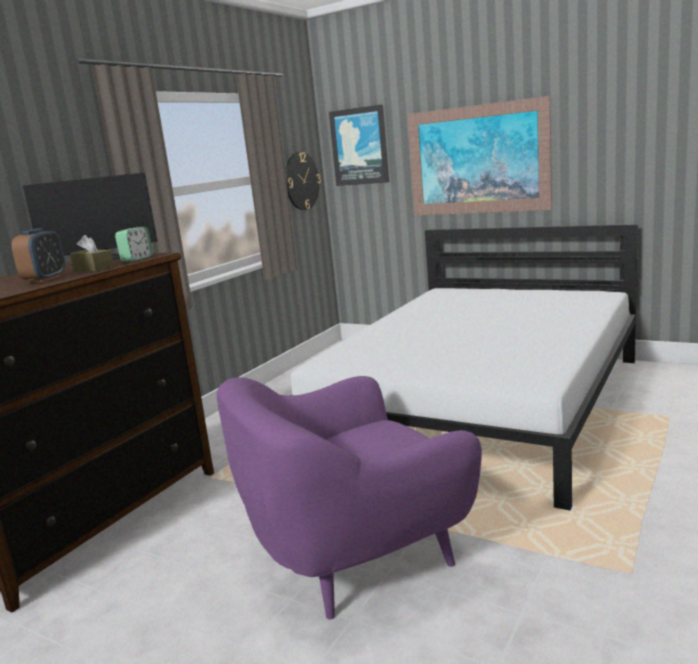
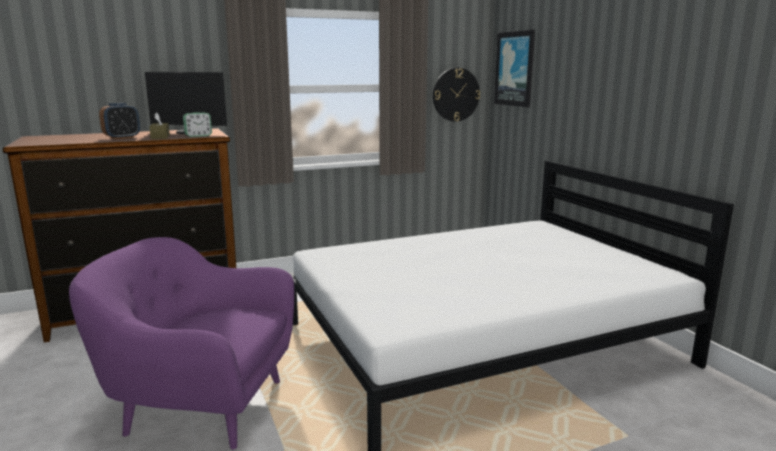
camera: 35 degrees right, 0 degrees up
(477, 160) = (598, 97): picture -> none

